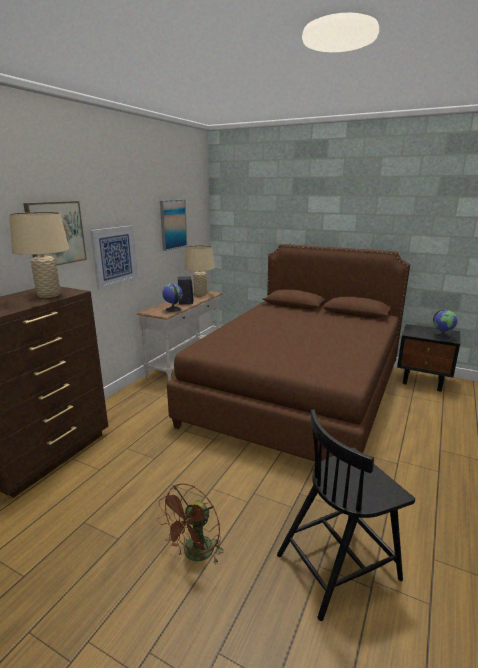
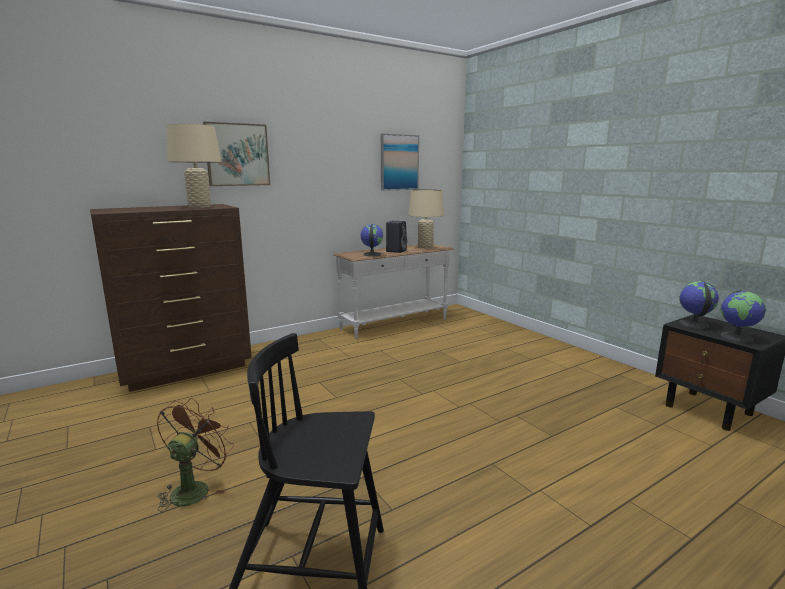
camera: 30 degrees right, 5 degrees down
(114, 256) = (310, 187): picture -> none
(195, 554) = (194, 488): brown fan -> brown fan turned 135 degrees clockwise
(298, 394) = (487, 380): brown bed -> none
(414, 332) = (693, 324): none -> globe

